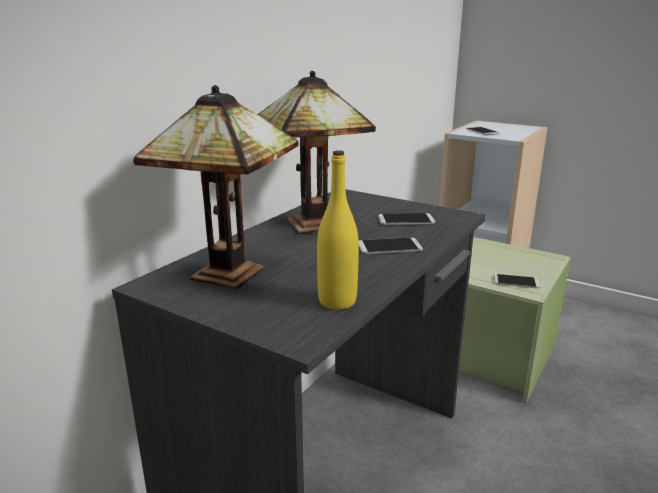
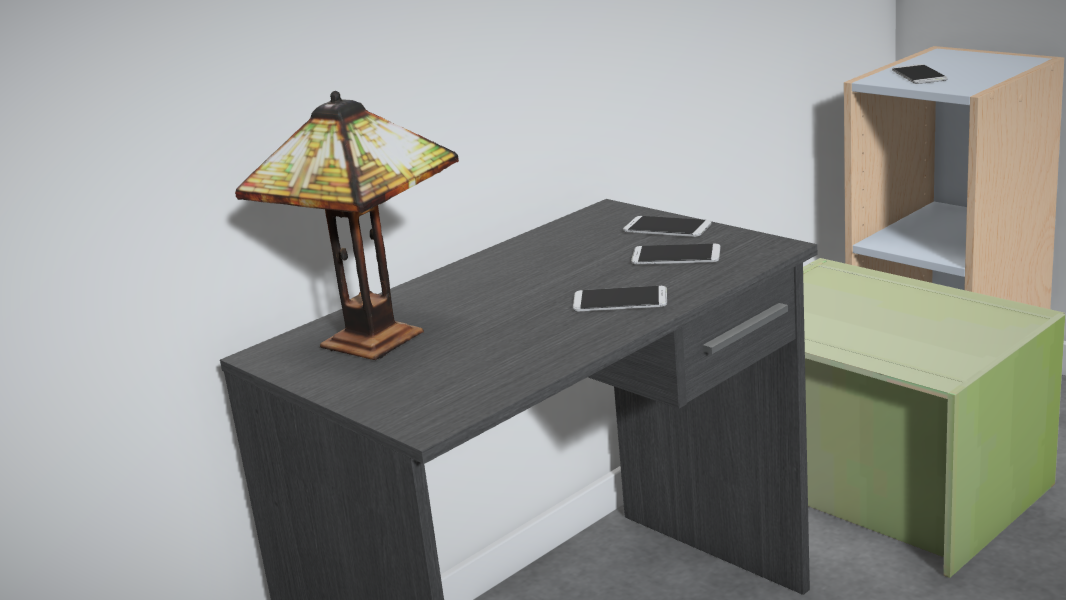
camera: 15 degrees right, 0 degrees up
(310, 223) = (524, 263): table lamp -> none
(337, 301) = (498, 378): yellow bottle -> none
(516, 282) = (927, 359): phone -> phone (667, 228)

